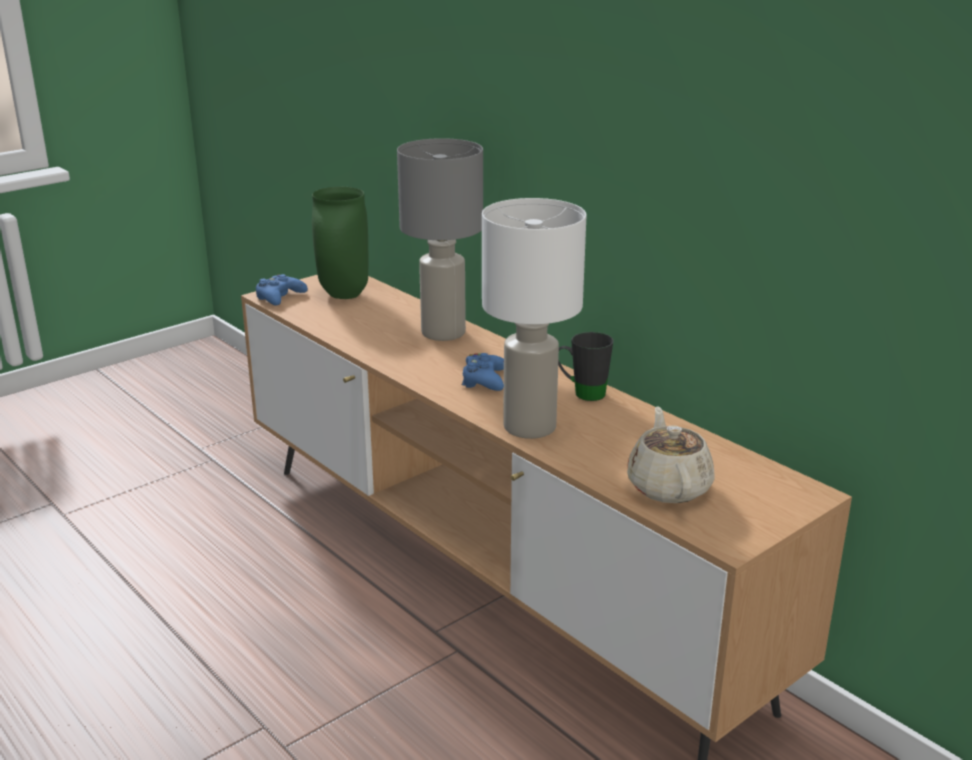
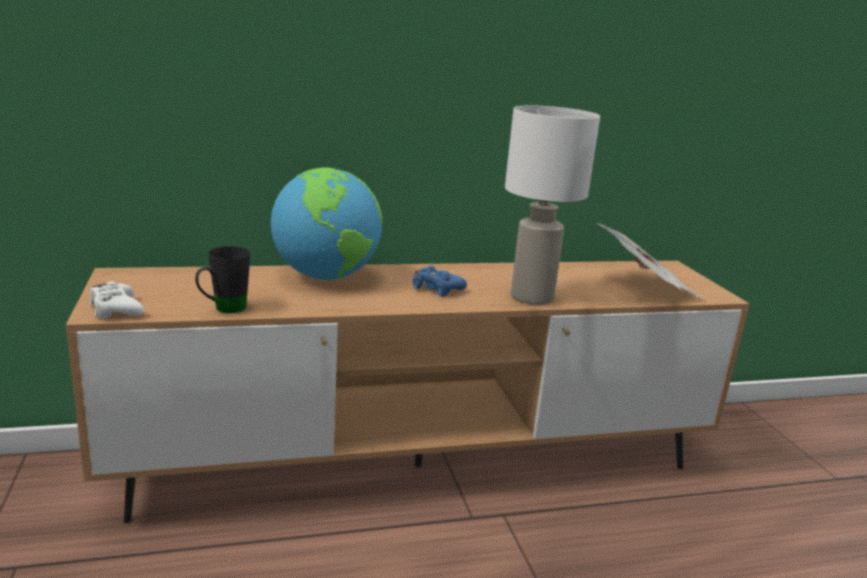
camera: 65 degrees left, 5 degrees down
(280, 297) = (116, 309): blue game controller -> white game controller
(342, 294) = (167, 285): green vase -> none
(444, 333) = (326, 276): grey table lamp -> globe
(582, 393) = (492, 271): black mug -> black mug (223, 309)
(668, 486) = (645, 289): beige teapot -> newspaper

